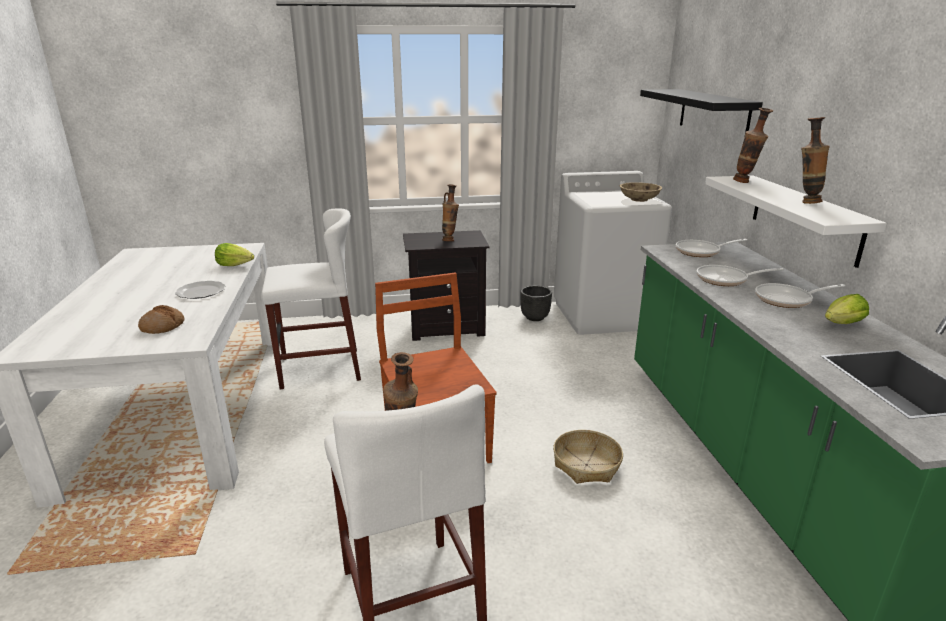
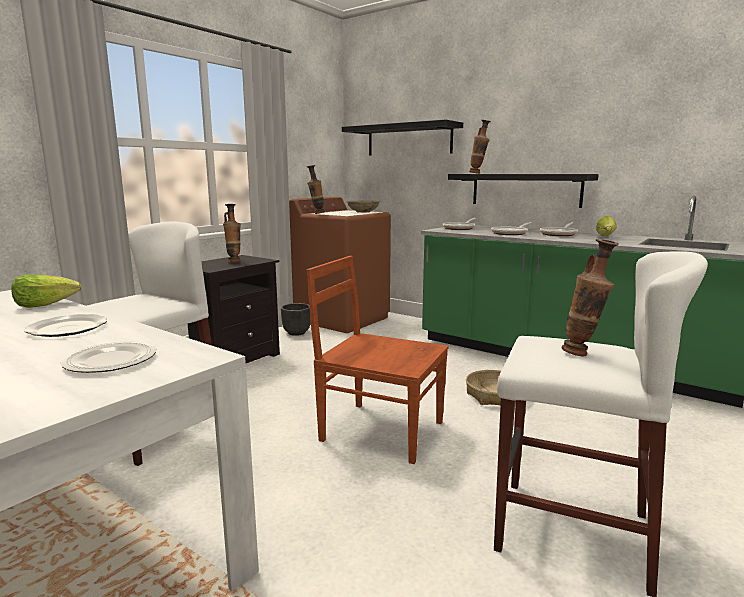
camera: 45 degrees left, 10 degrees down
(162, 326) = (110, 360): bread -> plate
(603, 315) = (342, 319): white washing machine -> brown washing machine
(804, 218) = (525, 190): white shelf -> black shelf
(805, 202) = (539, 173): vase -> vase (316, 213)

